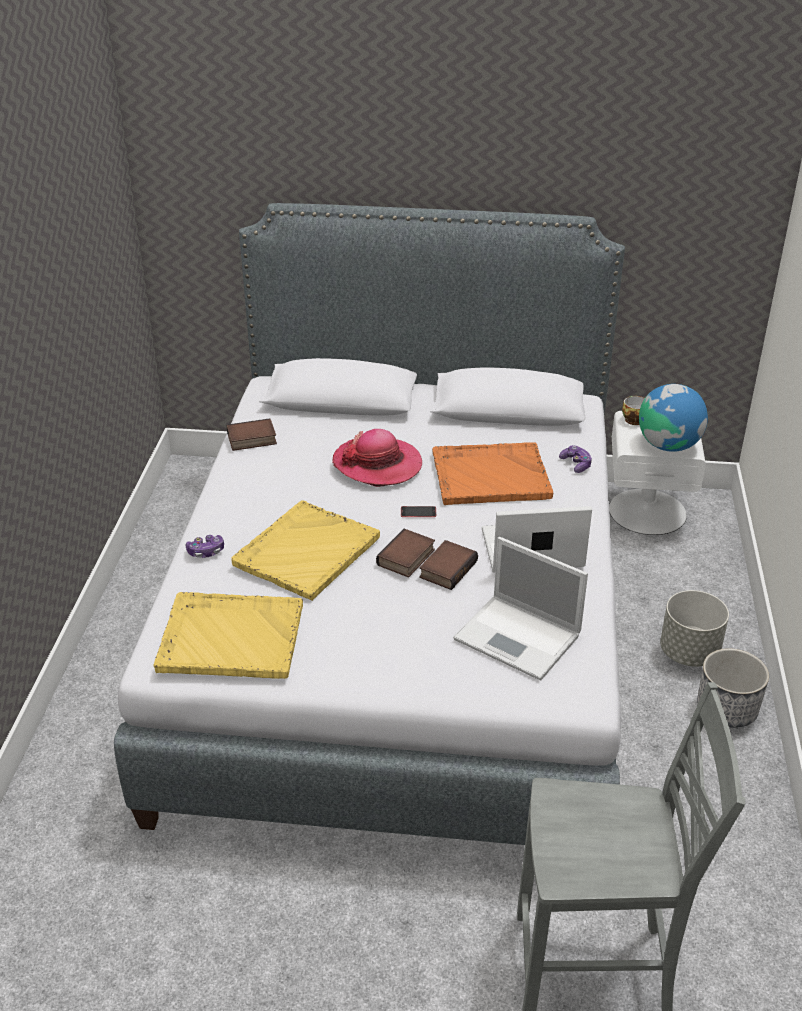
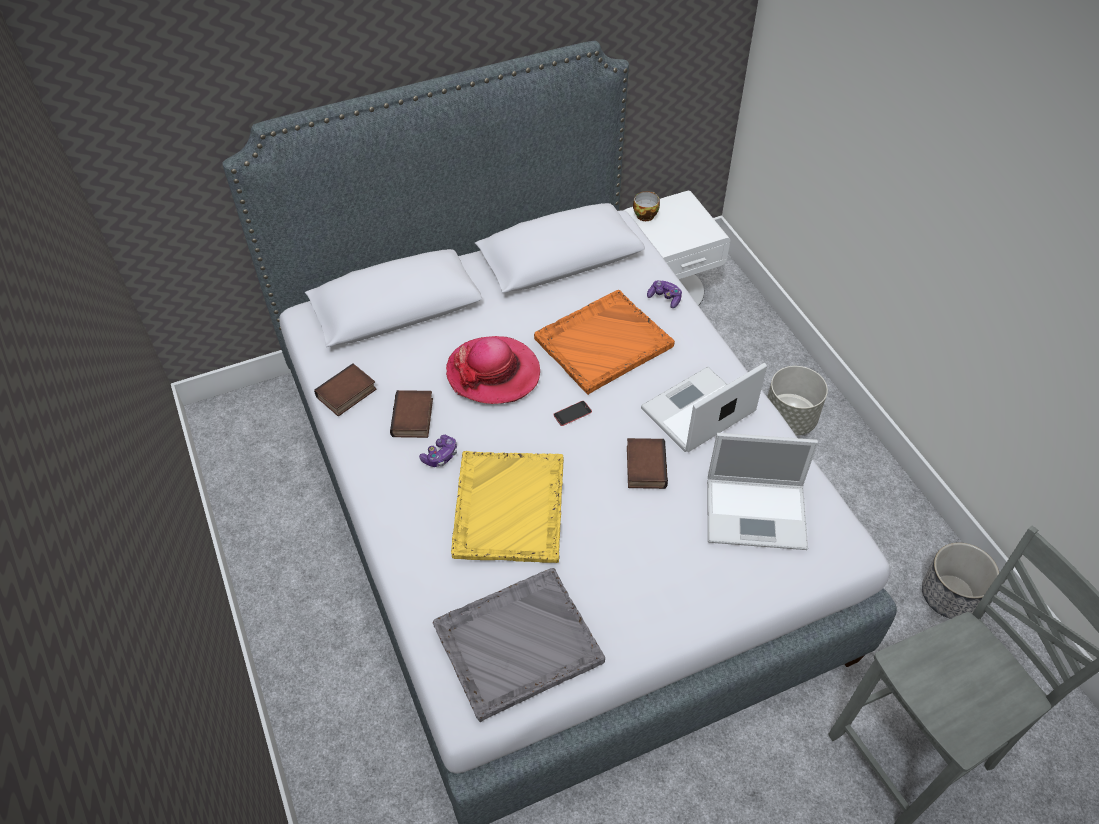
camera: 30 degrees left, 15 degrees up
(206, 551) = (410, 553): game controller -> game controller (440, 456)
(229, 637) = (516, 644): yellow tray -> grey tray
(407, 558) = (602, 472): book -> book (414, 418)
(668, 445) = (691, 232): globe -> none
(727, 709) = (850, 460): planter -> planter (950, 595)

